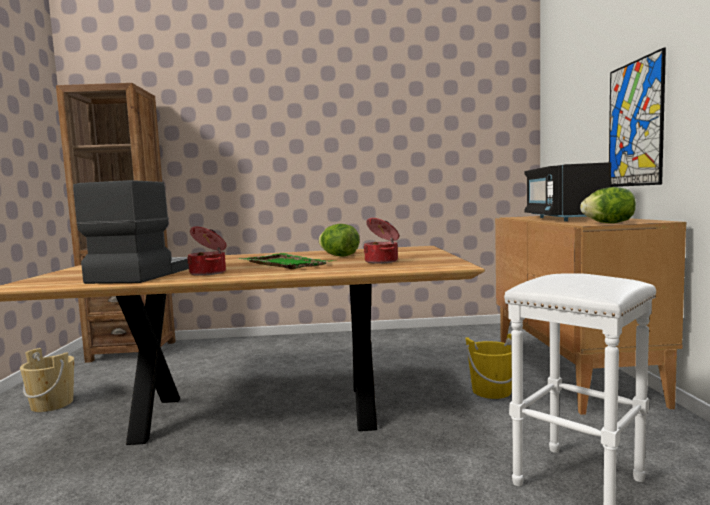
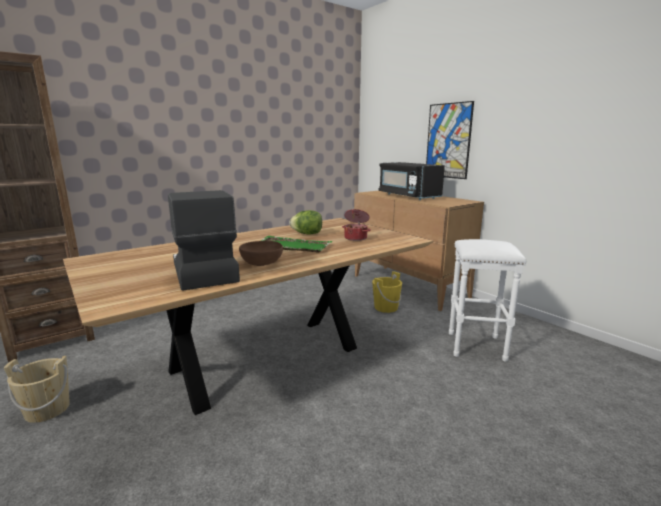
camera: 35 degrees left, 10 degrees up
(209, 273) = (261, 263): cooking pot -> brown bowl
(608, 223) = (453, 203): lettuce -> none

